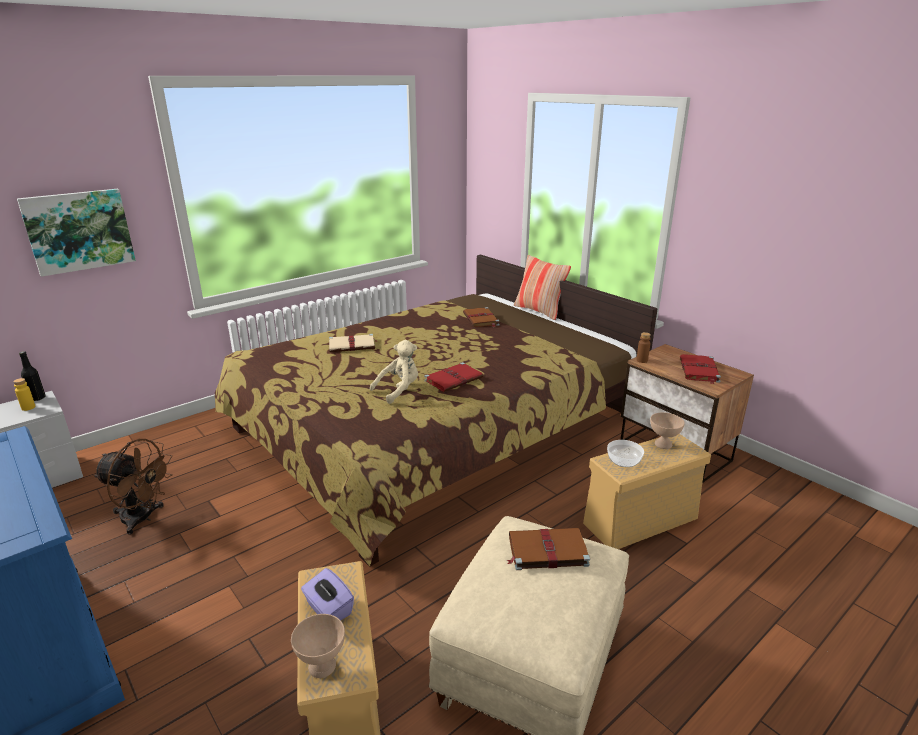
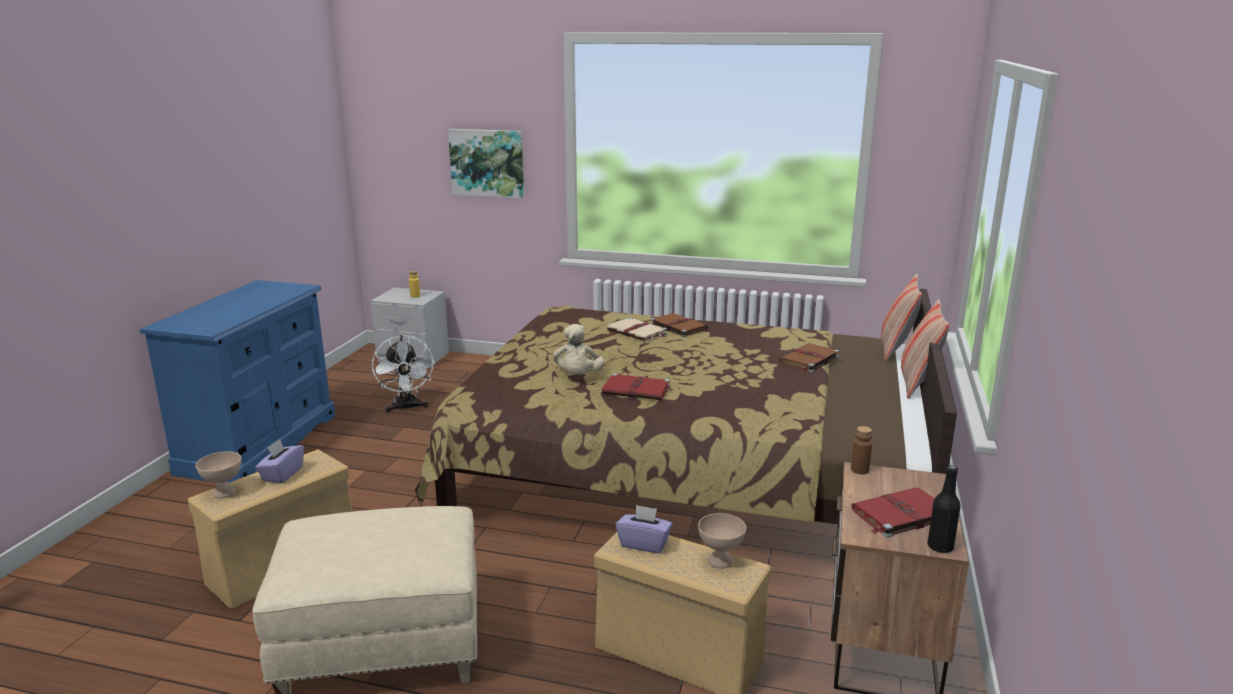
camera: 55 degrees right, 5 degrees down
(37, 398) = (429, 293): black bottle -> black bottle (940, 547)
(143, 519) = (406, 408): brown fan -> white fan
(399, 390) = (578, 377): beige plush toy -> beige plush toy turned 75 degrees clockwise
(491, 298) = (896, 350): none -> pillow
(546, 551) = (411, 532): brown book -> brown book (678, 327)
(624, 461) = (644, 543): bowl -> purple tissue box

